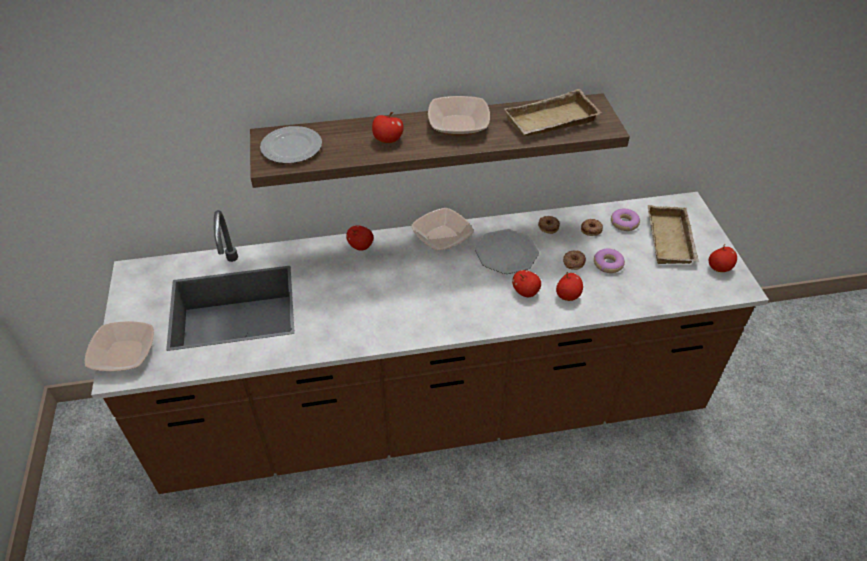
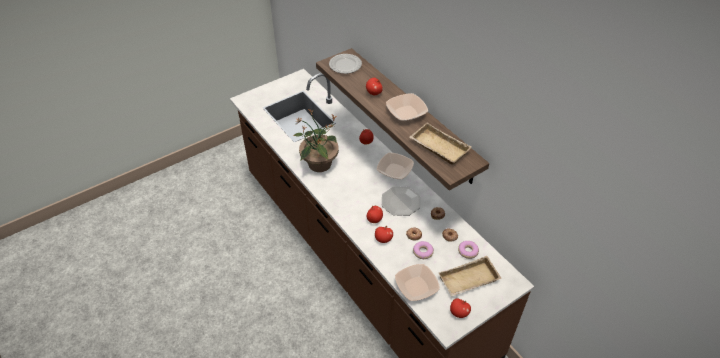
camera: 65 degrees right, 0 degrees up
(124, 354) = (254, 97): bowl -> bowl (416, 287)
(371, 317) = (319, 164): none -> potted plant

